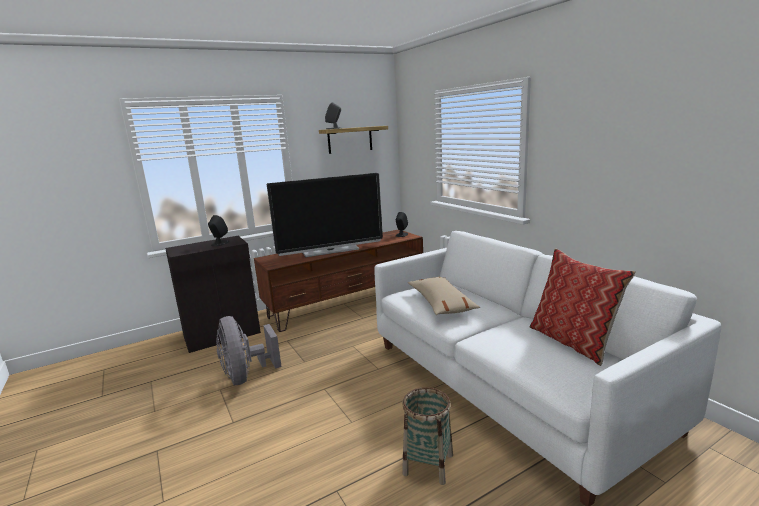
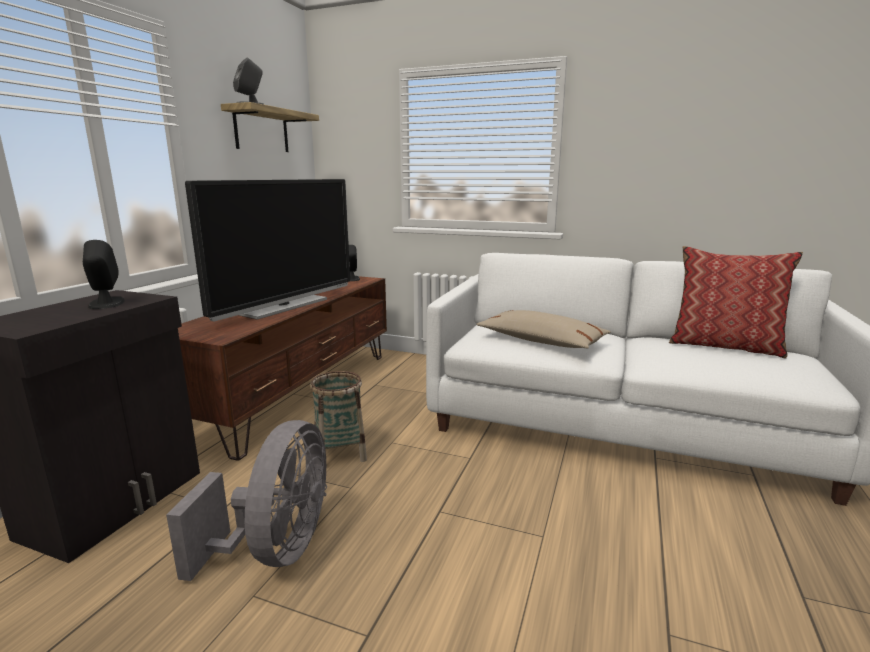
camera: 40 degrees left, 0 degrees up
(246, 376) = (277, 549): grey fan -> grey fan turned 105 degrees counterclockwise
(428, 464) = (693, 539): basket -> basket (340, 453)

